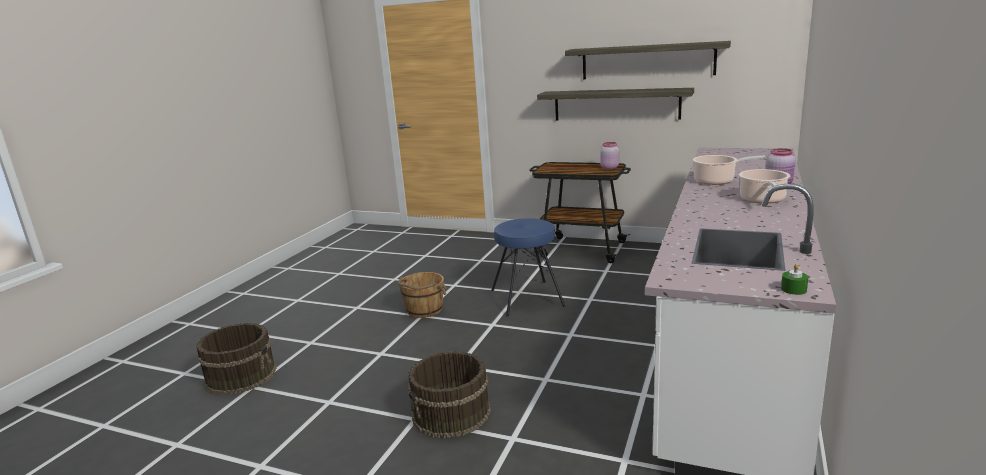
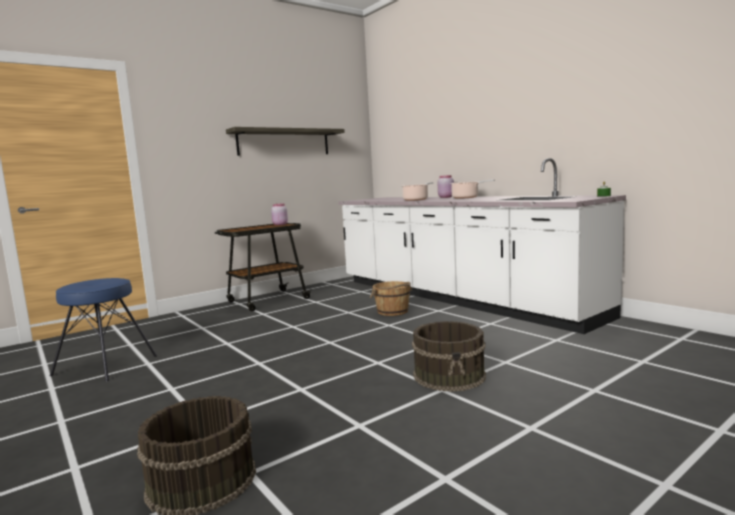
camera: 60 degrees left, 10 degrees down
(424, 310) = (249, 360): brown bucket -> brown bucket (393, 311)
(527, 298) = (308, 326): blue stool -> blue stool (106, 365)
(616, 104) = (265, 176): shelf -> none

